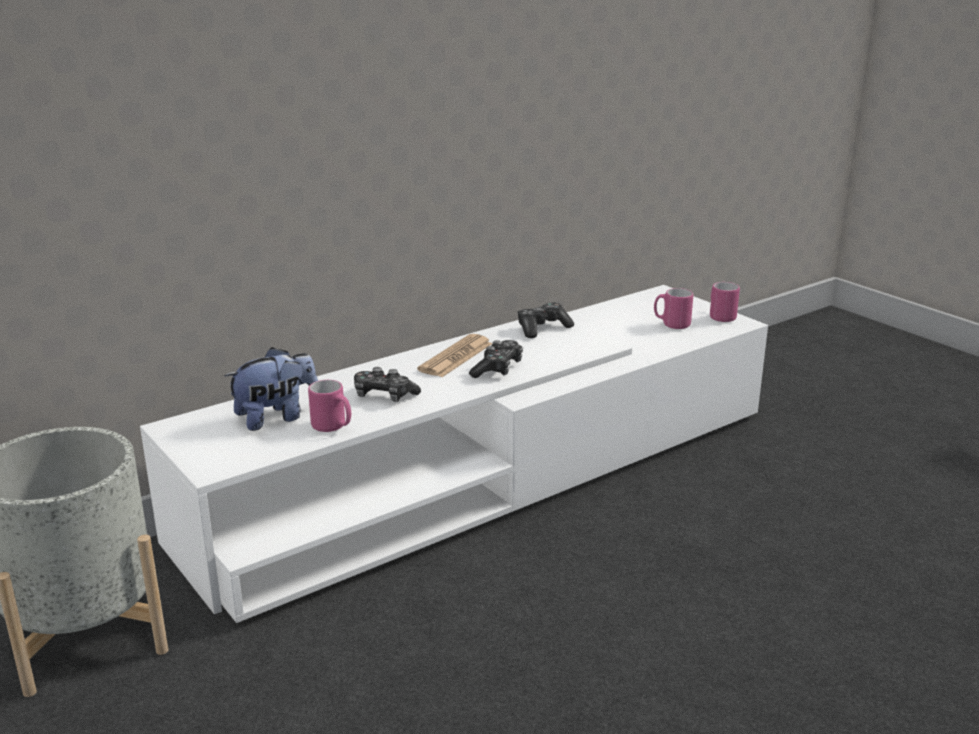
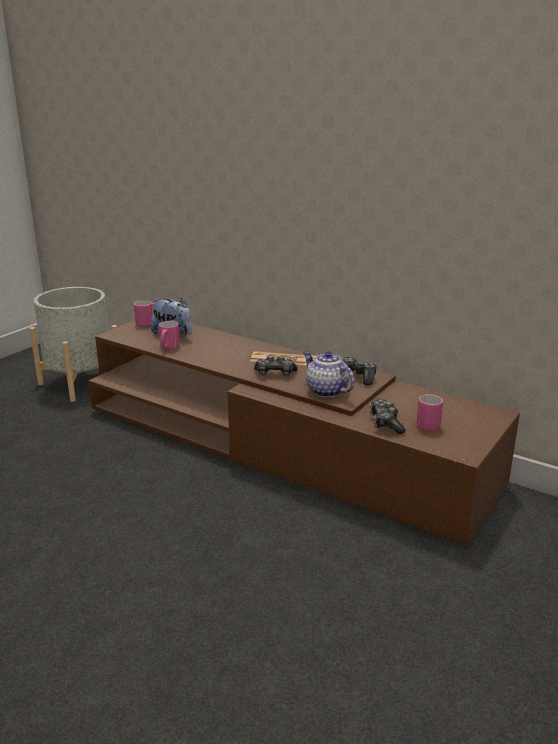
camera: 70 degrees right, 0 degrees up
(384, 396) = (214, 352): game controller -> game controller (386, 423)
(489, 473) = (279, 445): white tv stand -> brown tv stand
(570, 350) = (326, 390): none -> teapot
(720, 316) = (470, 443): pink mug -> pink mug (147, 323)

